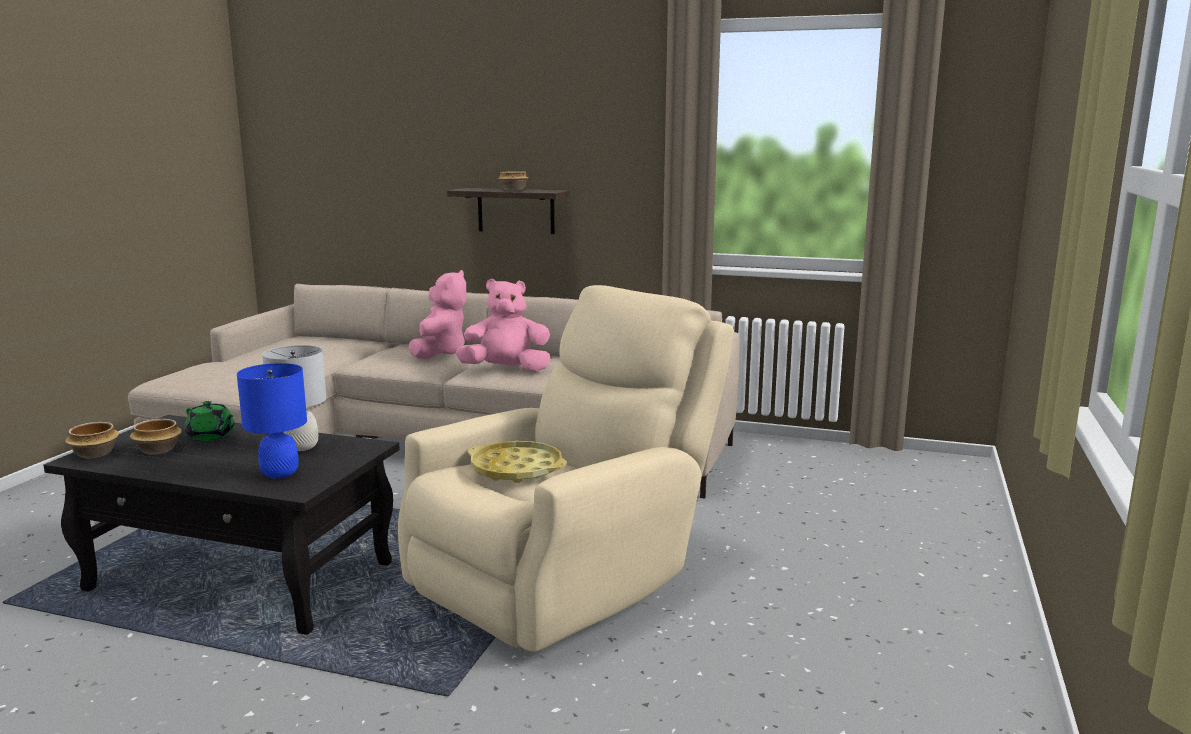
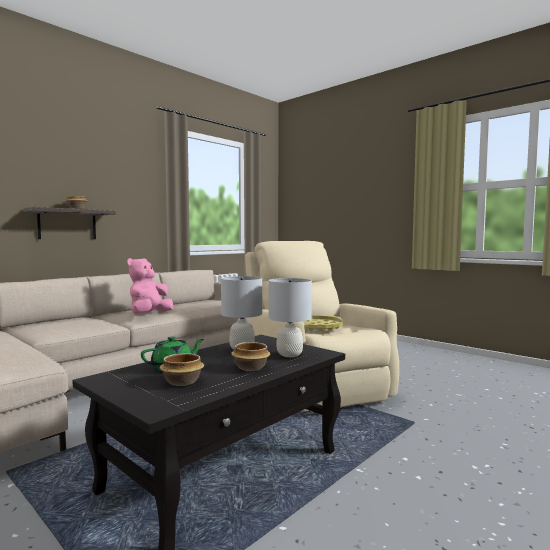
camera: 65 degrees left, 10 degrees down
(95, 453) = (152, 403): bowl -> bowl (250, 368)
(278, 474) = (289, 355): blue table lamp -> grey table lamp
(440, 353) = (75, 320): pink plush toy -> none

